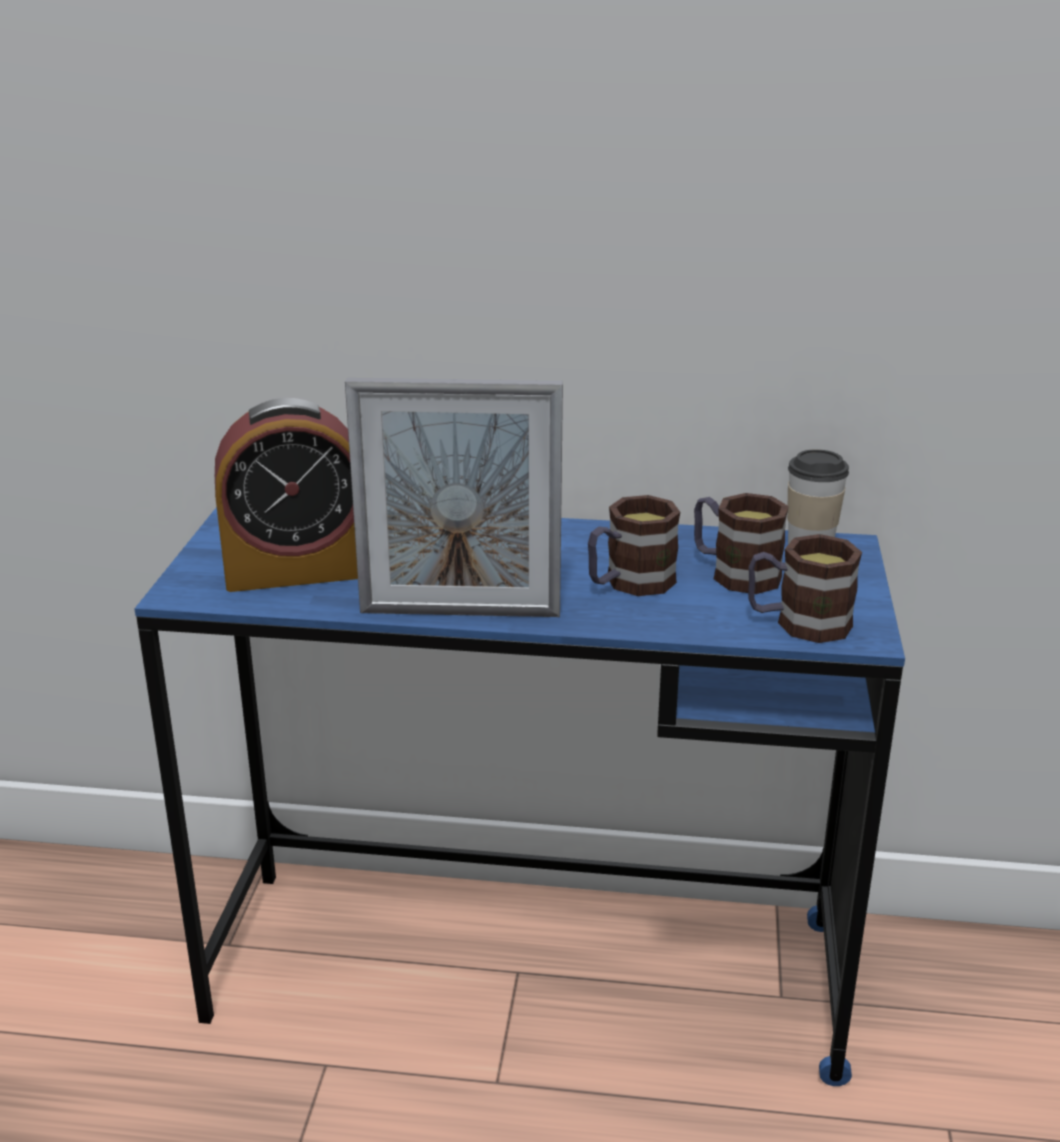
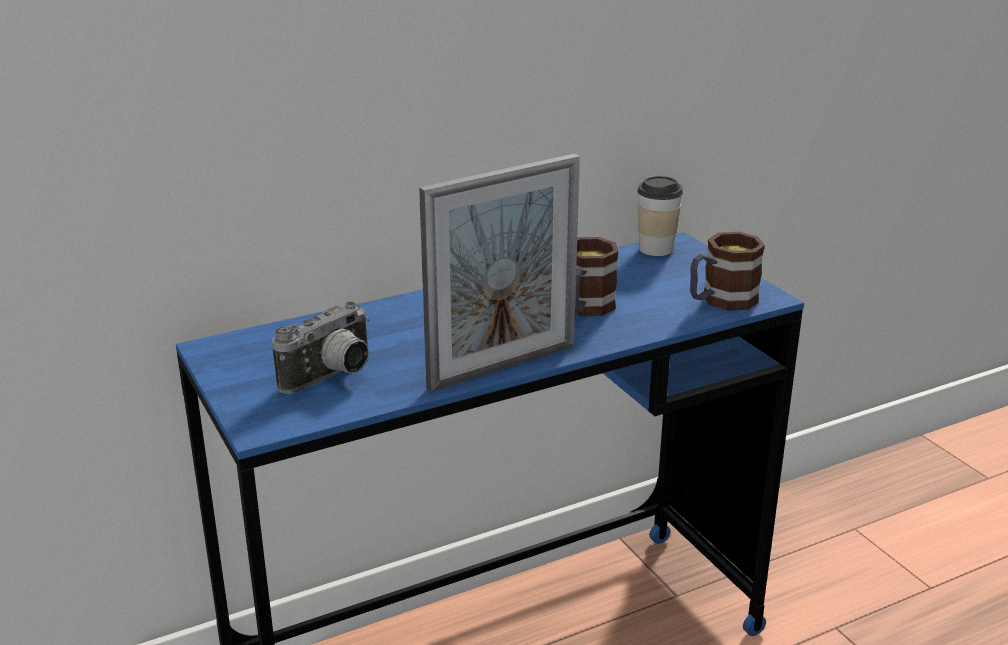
camera: 35 degrees left, 0 degrees up
(298, 570) = (333, 377): alarm clock -> camera
(734, 573) = (638, 281): mug -> none

